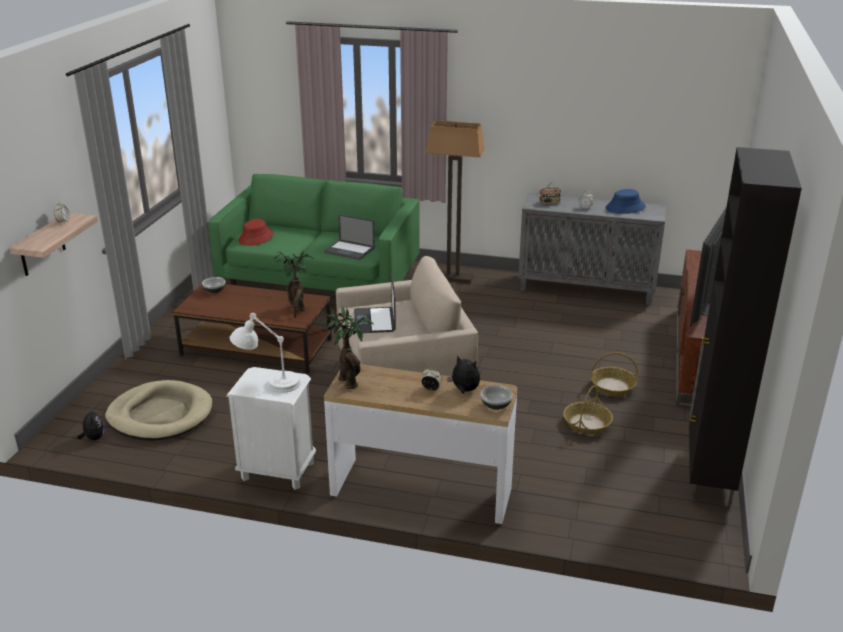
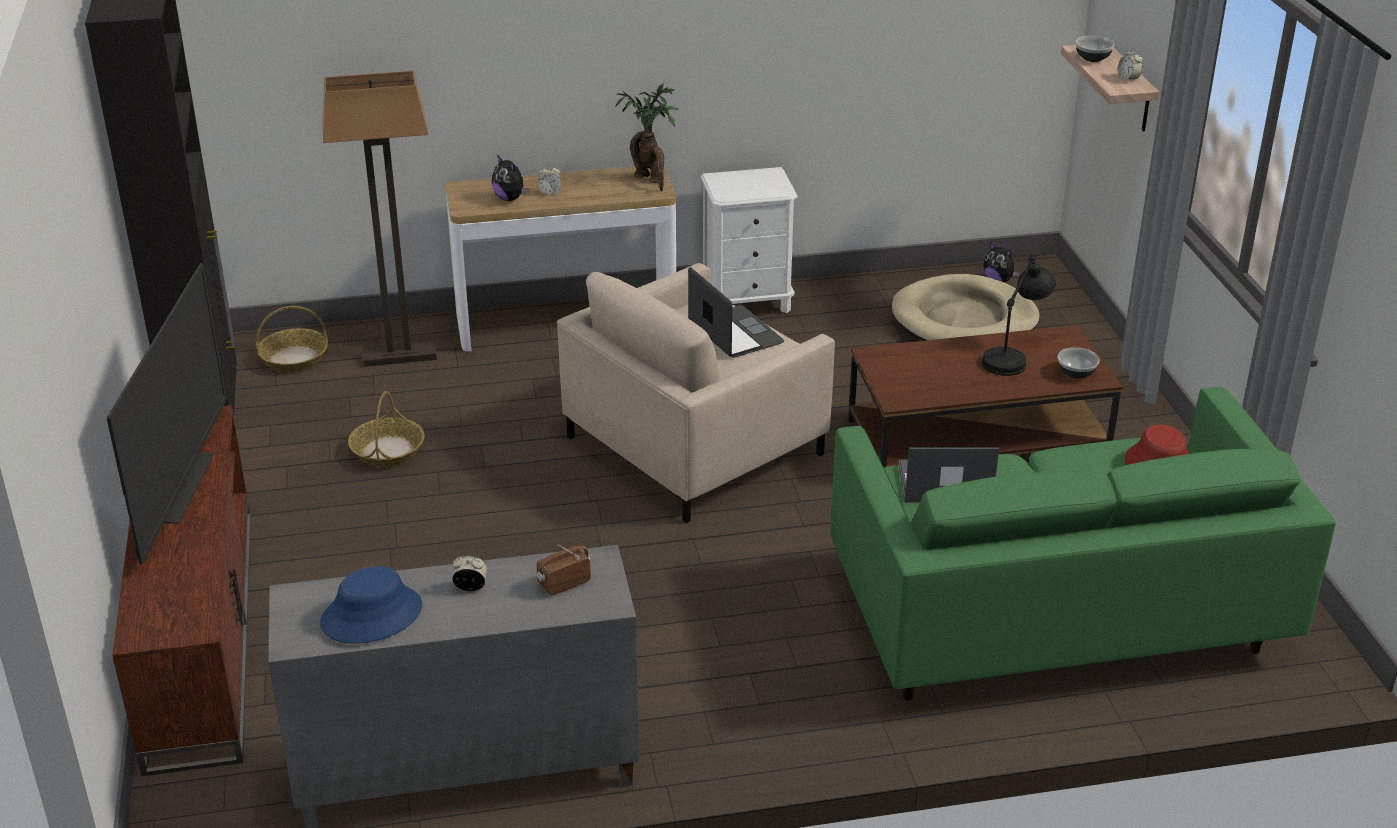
camera: 155 degrees right, 5 degrees up
(229, 305) = (1014, 355): none -> black table lamp
(268, 384) = (749, 183): white table lamp -> none
(297, 309) = (903, 374): potted plant -> none
(453, 278) = (792, 716): floor lamp -> floor lamp (399, 356)
(464, 390) = (510, 198): plush toy -> plush toy turned 45 degrees clockwise
(495, 405) = (466, 192): bowl -> bowl (1092, 58)
(612, 386) = (360, 523): basket -> basket (294, 358)

